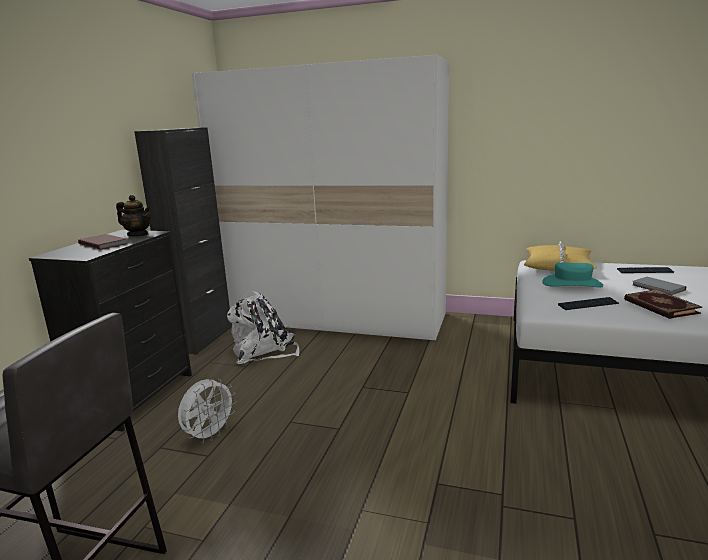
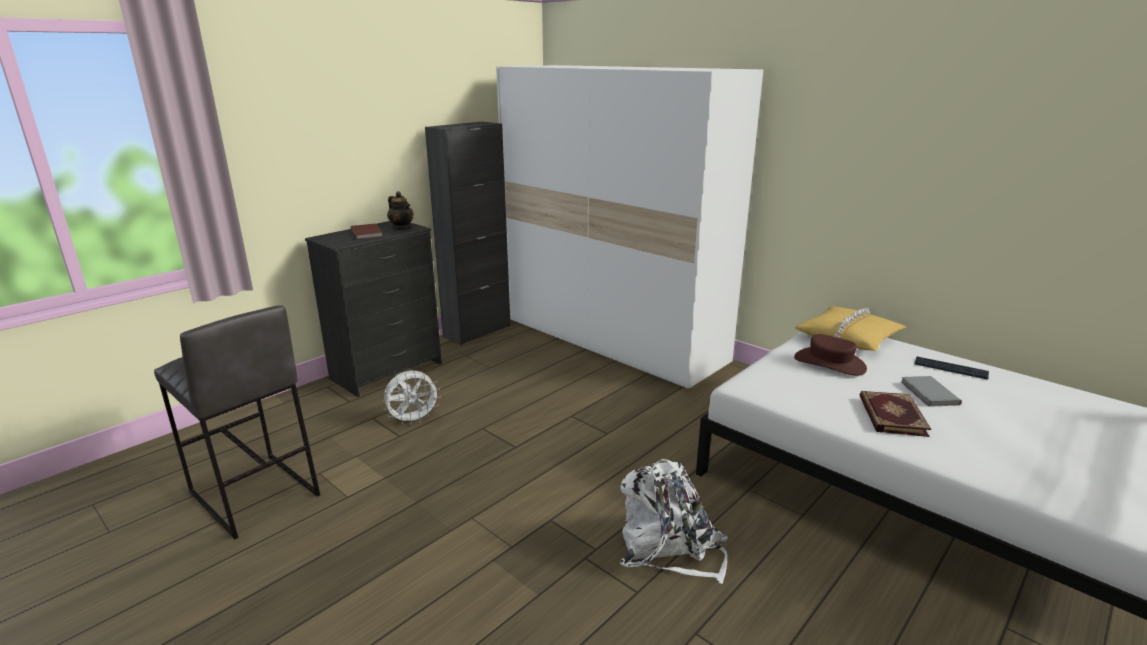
camera: 25 degrees right, 5 degrees up
(264, 351) = (517, 357): white backpack -> white backpack (669, 549)
(572, 284) = (829, 363): turquoise hat -> brown hat
(588, 305) = (808, 392): keyboard -> none

